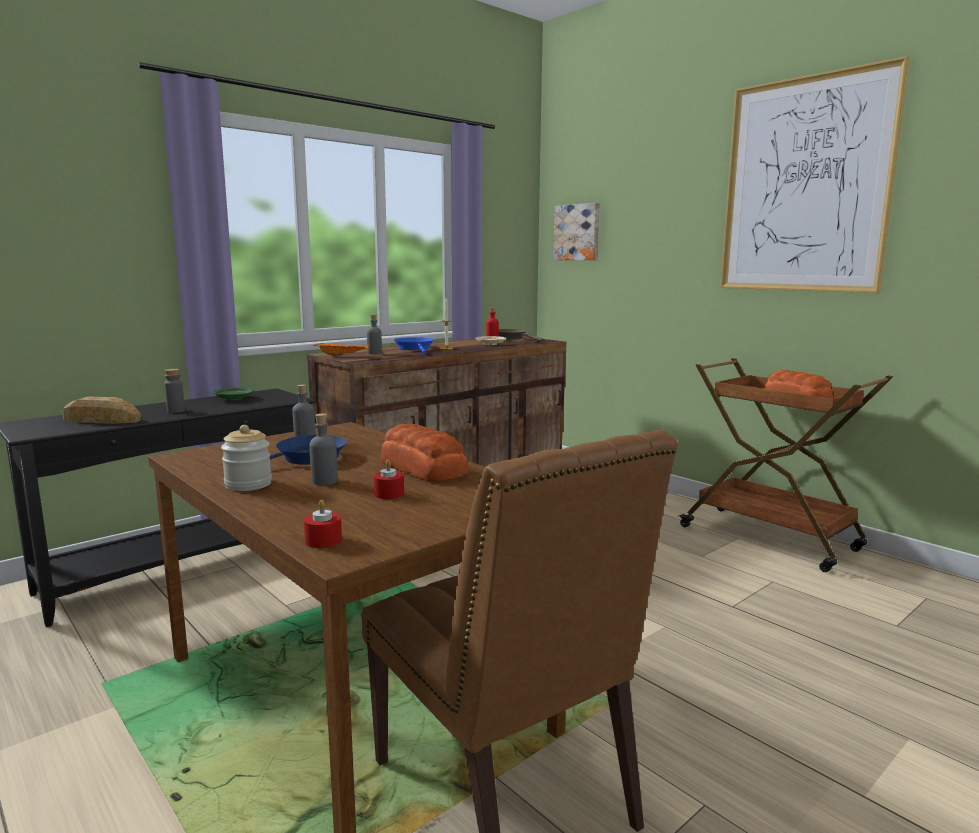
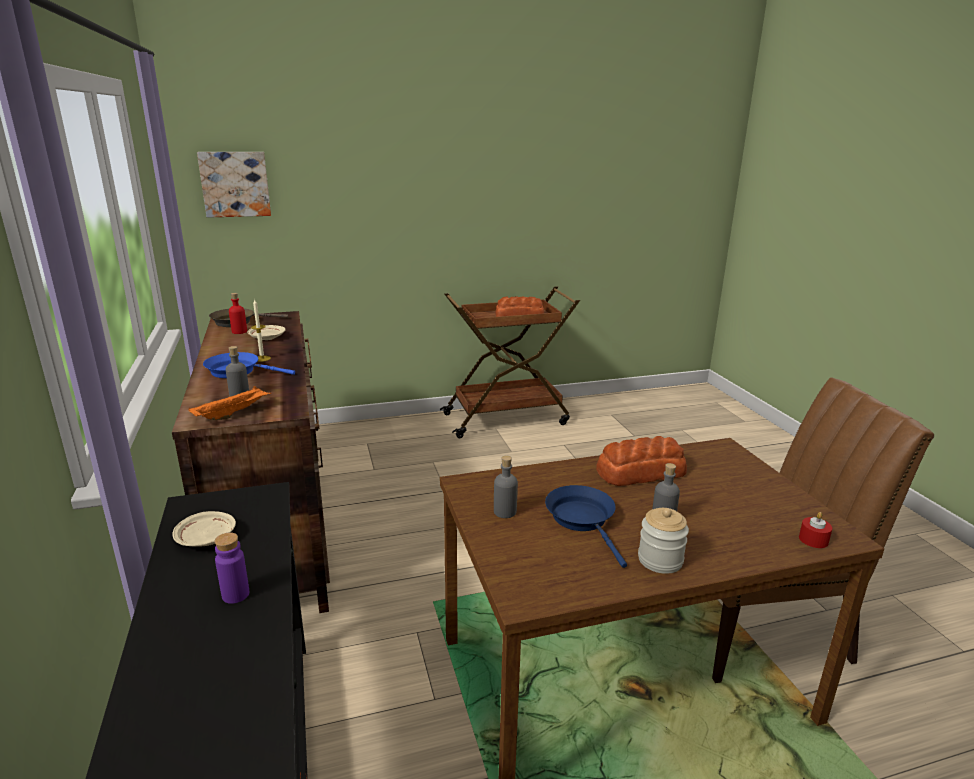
camera: 65 degrees left, 10 degrees up
(101, 420) = (220, 677): bread -> none
(176, 411) = (235, 594): grey bottle -> purple bottle
(233, 399) = (206, 538): green plate -> beige plate
(389, 494) = (707, 497): red candle -> none
(805, 186) = (482, 150): picture -> none

